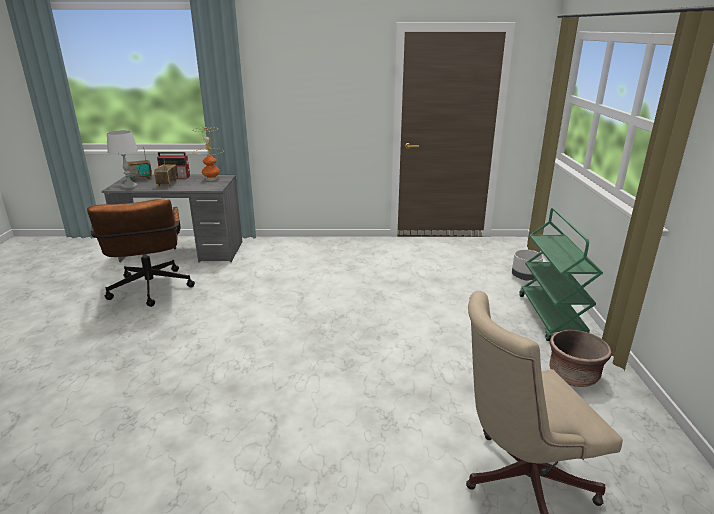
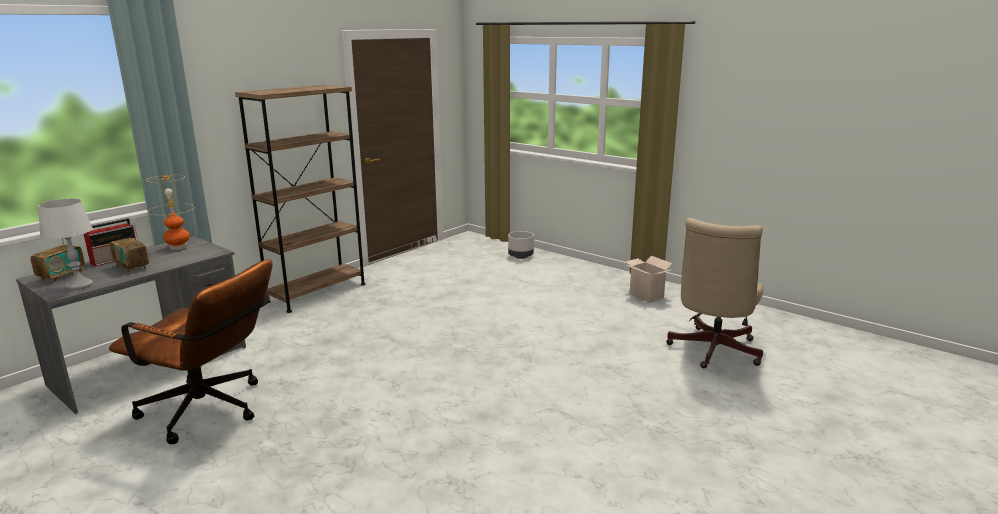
camera: 50 degrees left, 5 degrees down
(329, 244) = (317, 293): none -> brown bookcase
(551, 317) = (580, 272): green cart -> none
(573, 375) = (645, 296): brown planter -> cardboard box

